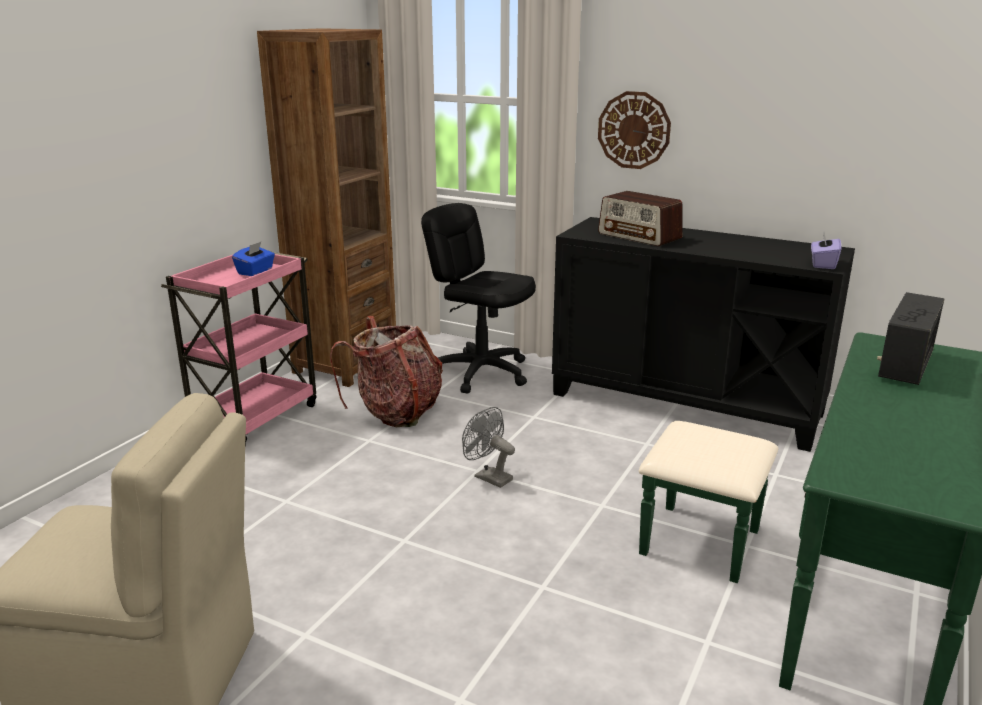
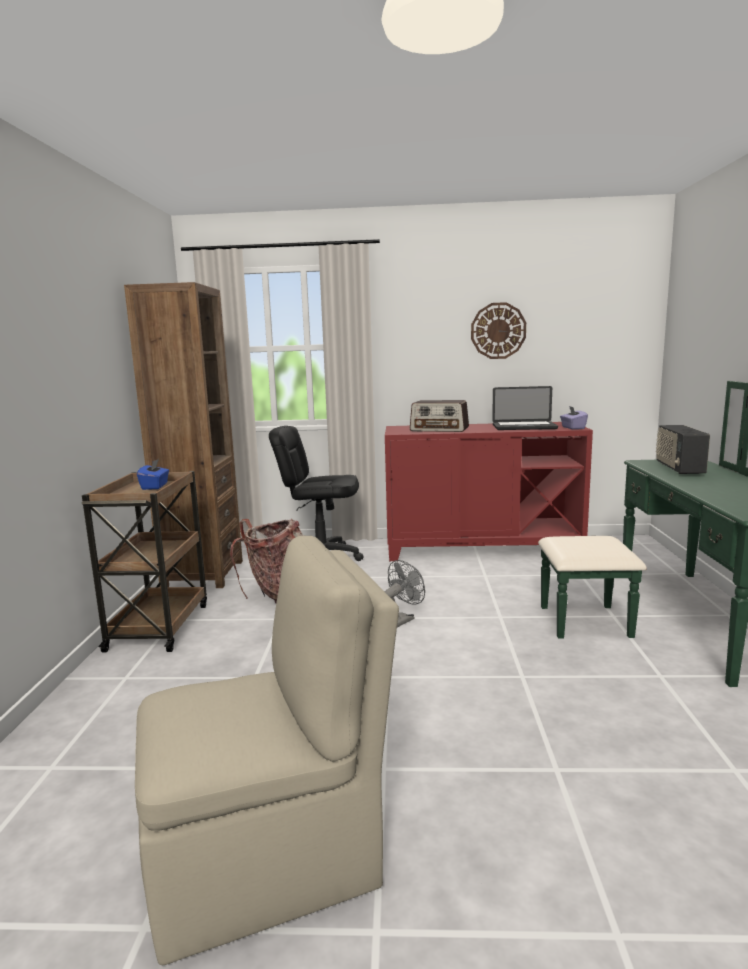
camera: 25 degrees left, 10 degrees down
(256, 417) = (159, 626): pink cart -> brown cart
(488, 477) = (402, 619): grey fan -> grey fan turned 120 degrees clockwise
(634, 130) = (412, 360): wall clock -> wall clock (498, 331)
(686, 403) = (481, 549): black cabinet -> red cabinet
(757, 250) = (524, 427): none -> laptop

